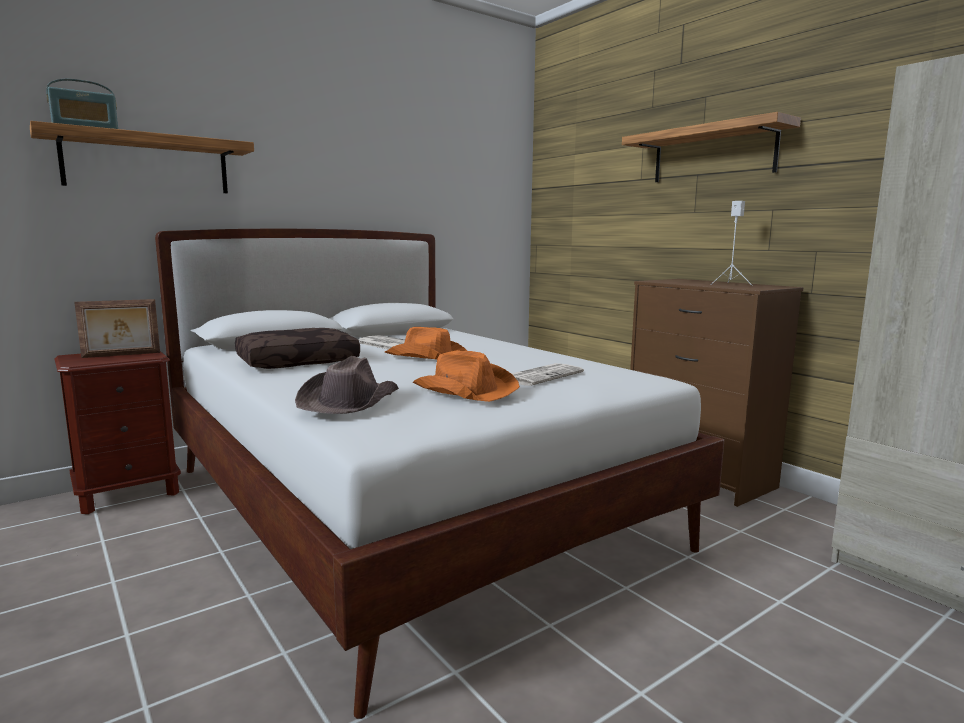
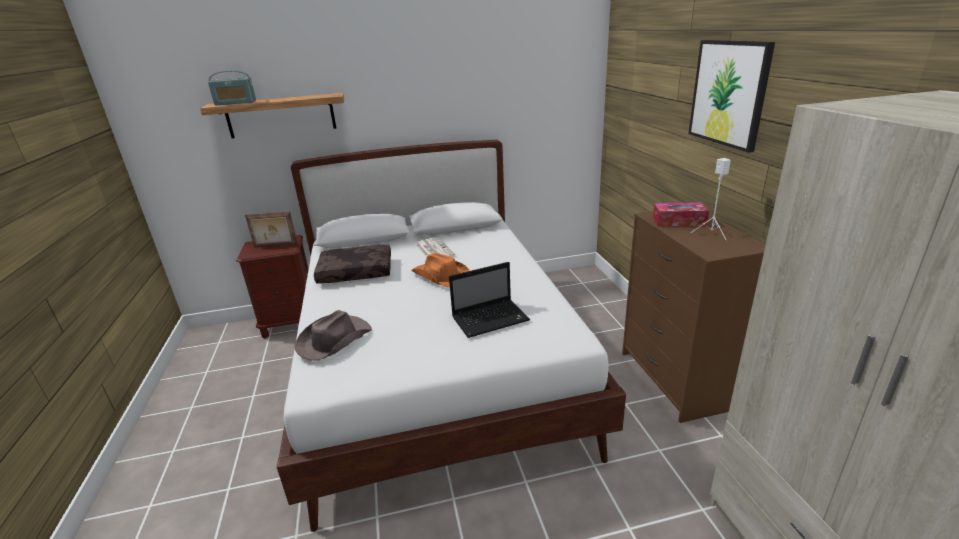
camera: 25 degrees right, 15 degrees up
(465, 389) = (415, 335): orange hat -> none
(541, 376) = (491, 319): newspaper -> laptop
(687, 282) = (679, 221): none -> tissue box
(713, 154) = (729, 93): shelf -> picture

